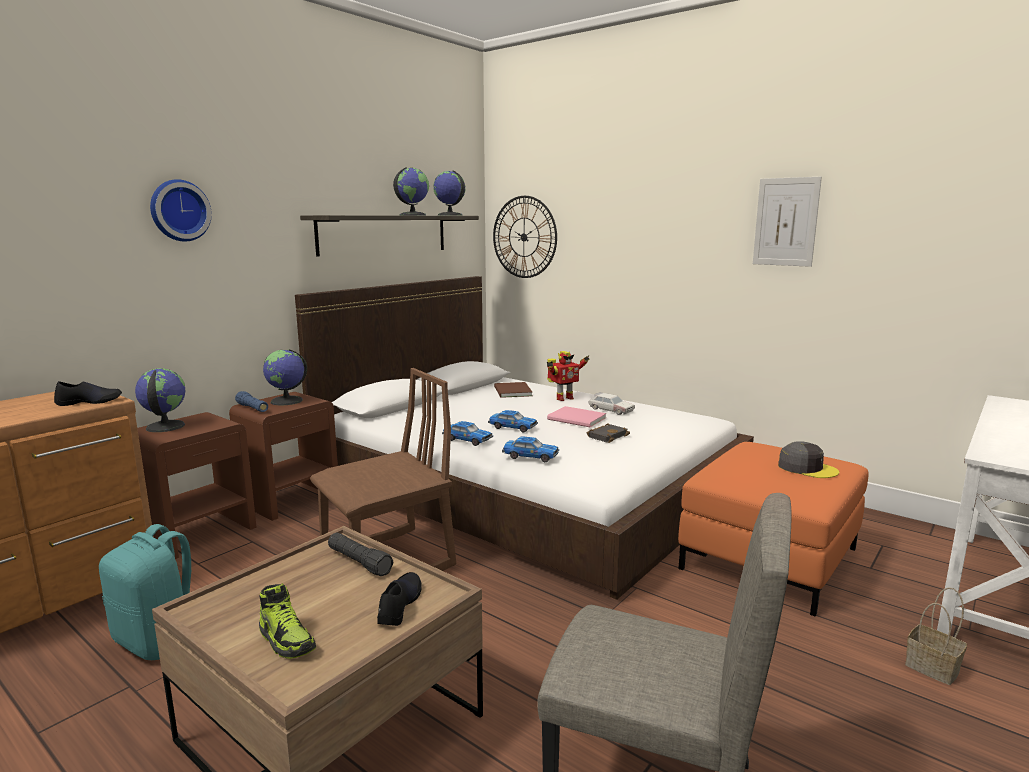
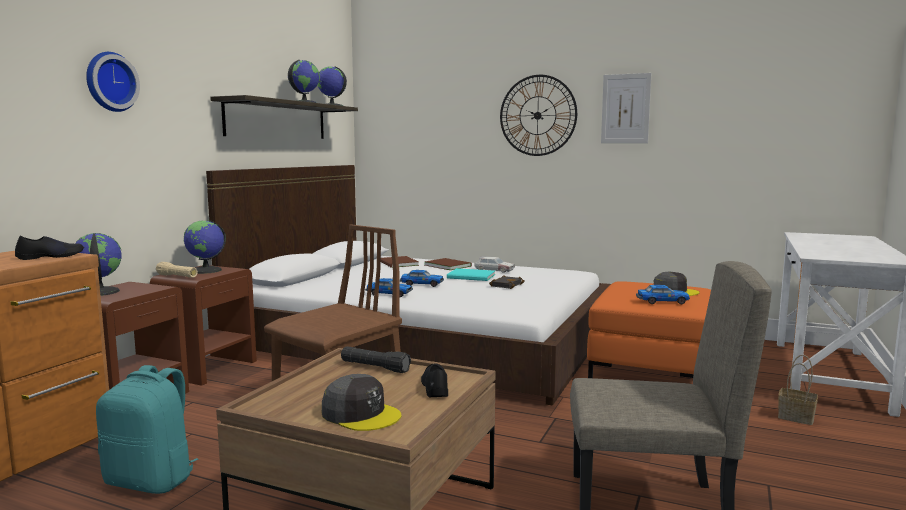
camera: 15 degrees left, 5 degrees down
(252, 408) = (177, 277): blue flashlight -> beige flashlight
(286, 640) = (361, 414): shoe -> grey cap
(524, 237) = (394, 129): wall clock -> wall clock (537, 115)
(530, 456) = (455, 299): toy car -> toy car (662, 302)
(563, 398) = (447, 265): toy robot -> brown book
(577, 419) = (472, 276): pink book -> turquoise book

